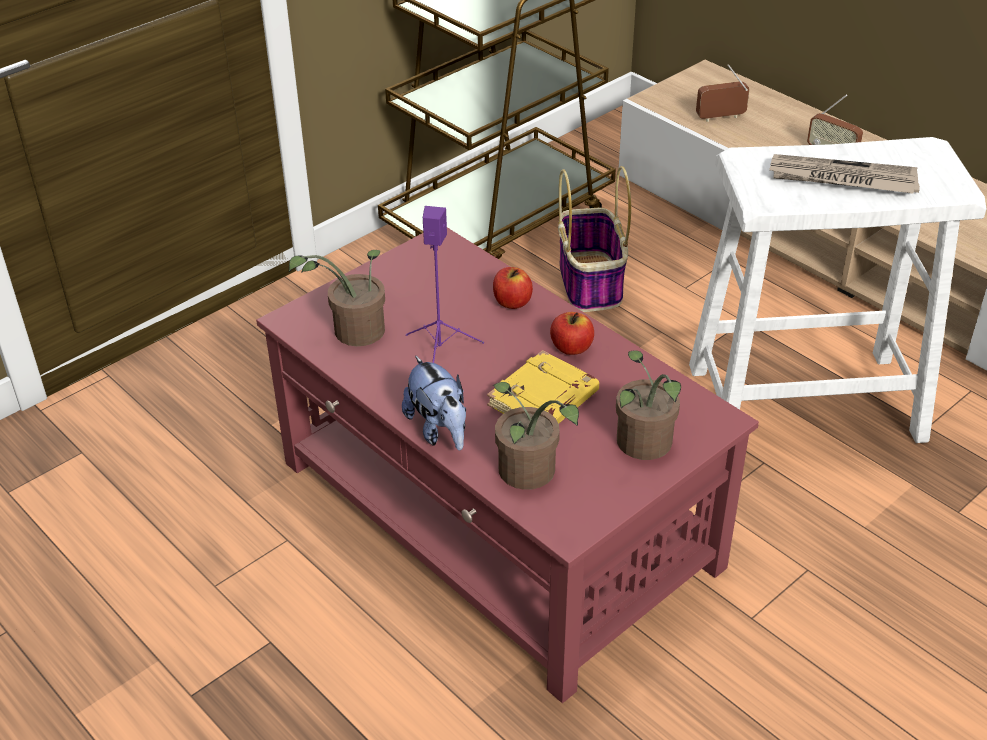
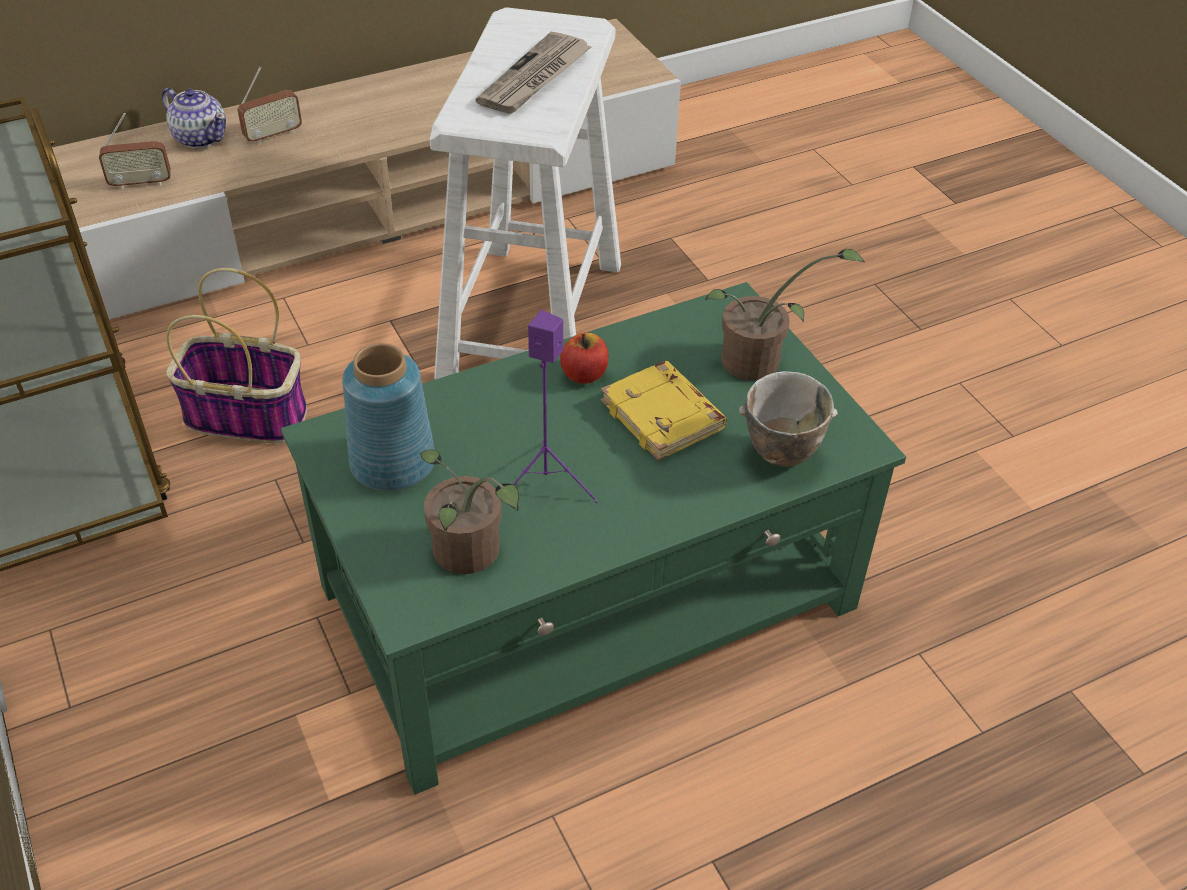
camera: 75 degrees left, 5 degrees up
(426, 278) = (392, 464): none -> blue vase
(439, 430) = (682, 510): plush toy -> none
(497, 515) = (591, 597): red coffee table -> green coffee table
(512, 302) = (480, 401): apple -> none
(529, 475) = (777, 455): potted plant -> bowl
(720, 117) = (140, 183): radio -> radio turned 105 degrees counterclockwise
(798, 124) = (200, 137): none -> teapot

